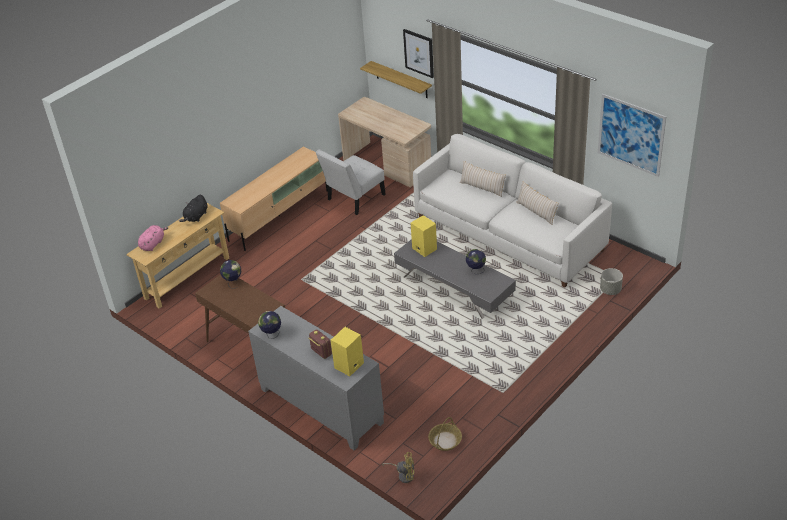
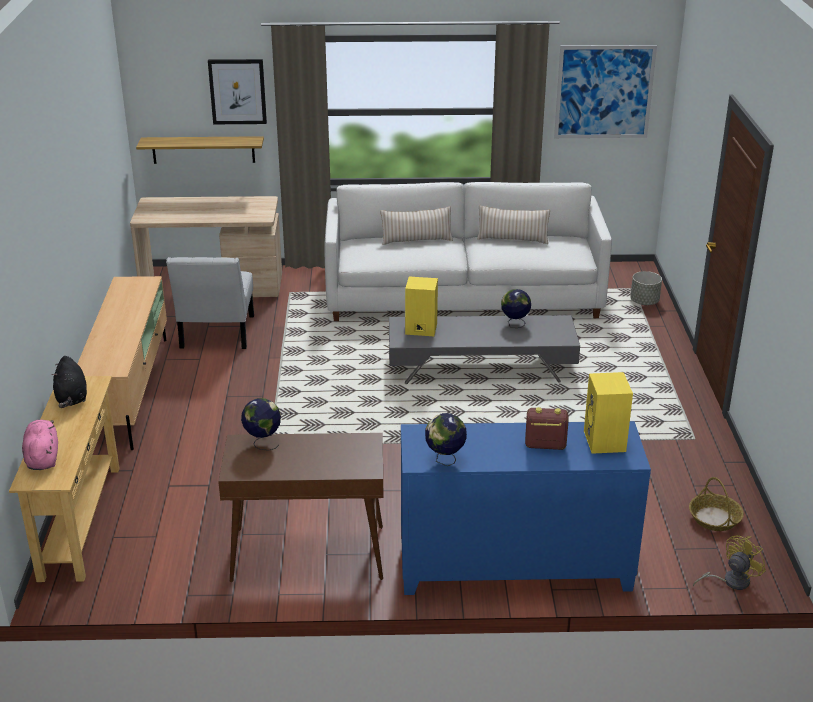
camera: 45 degrees left, 10 degrees down
(320, 406) = (514, 568): grey cabinet -> blue cabinet

